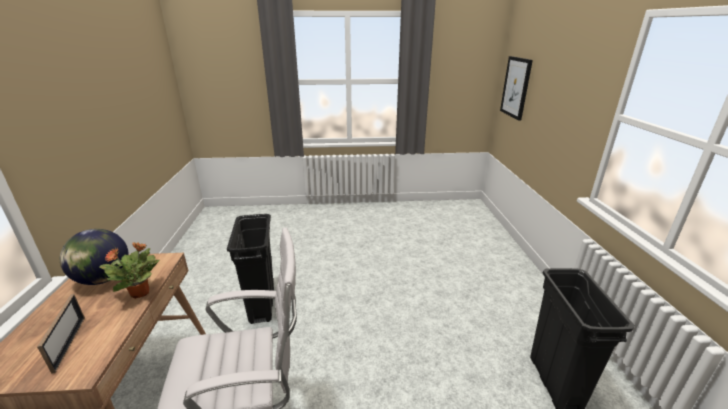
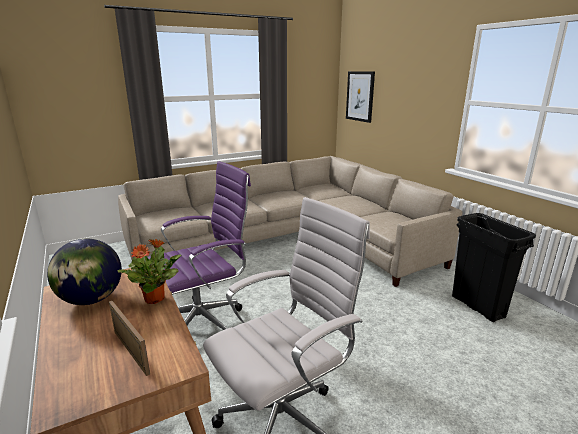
camera: 25 degrees left, 5 degrees down
(262, 305) = (204, 323): black trash can -> purple office chair
(402, 236) = (292, 240): none -> beige sofa

